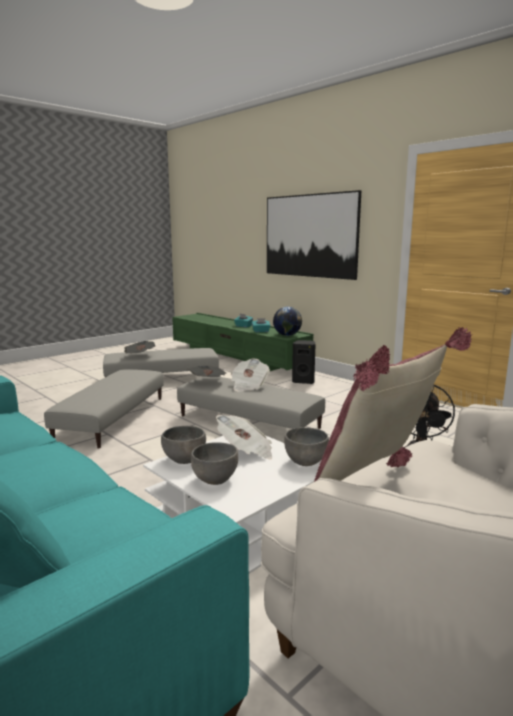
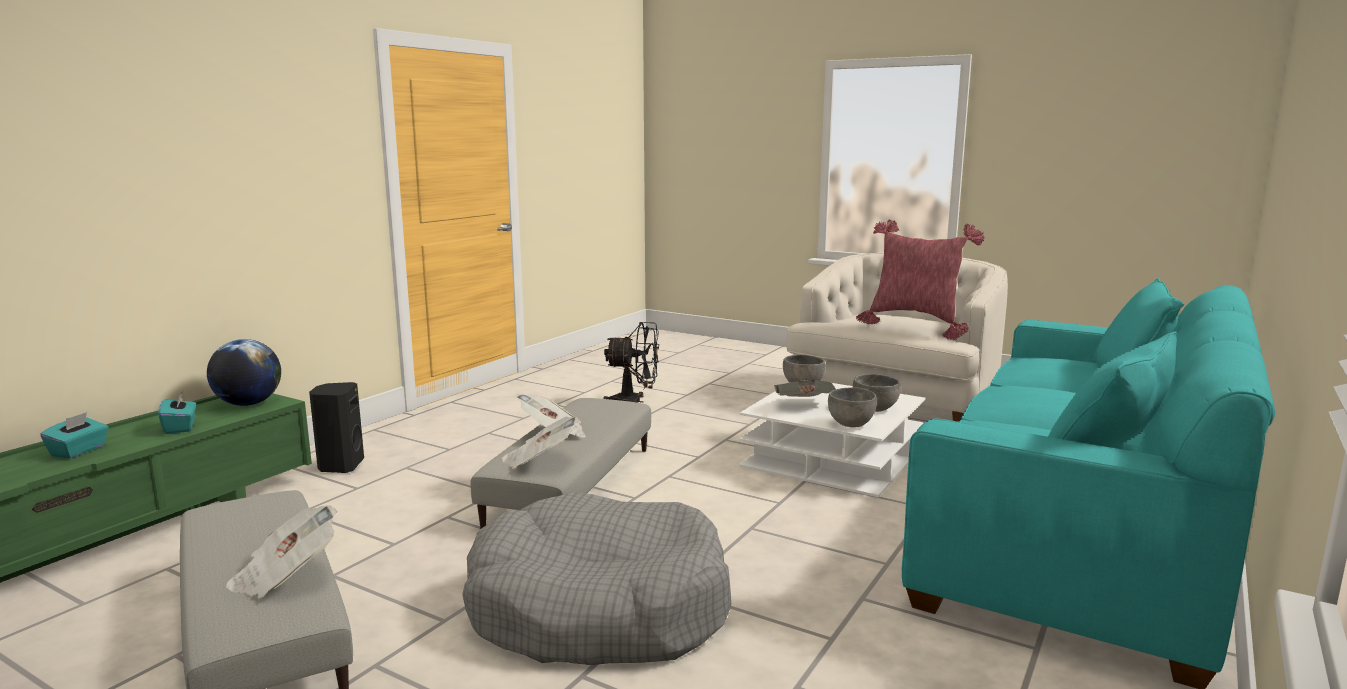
camera: 105 degrees left, 0 degrees up
(113, 418) = (599, 608): grey ottoman -> grey dog bed
(309, 236) = (200, 177): picture -> none

